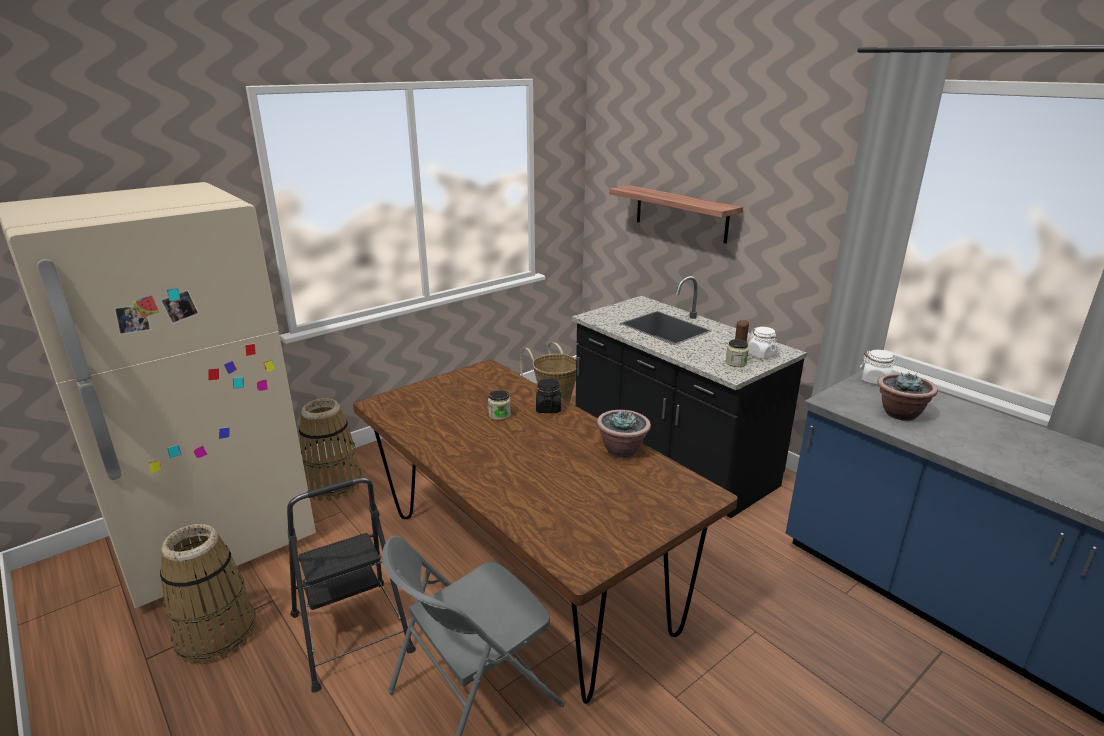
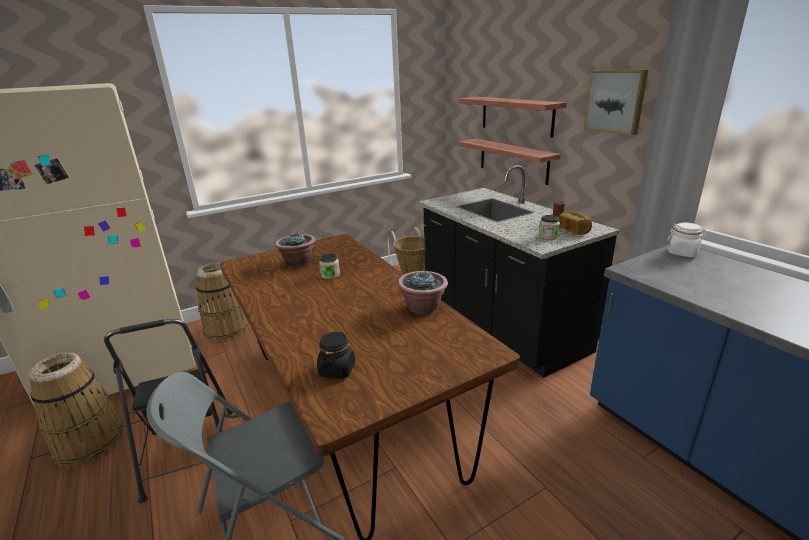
camera: 10 degrees right, 0 degrees up
(548, 408) = (374, 271): black jar -> black jar (337, 370)
(676, 264) = (513, 160): none -> shelf
(761, 355) = (574, 231): white jar -> bread
(799, 213) = (615, 101): none -> picture
(899, 413) = (704, 282): potted plant -> potted plant (298, 263)

